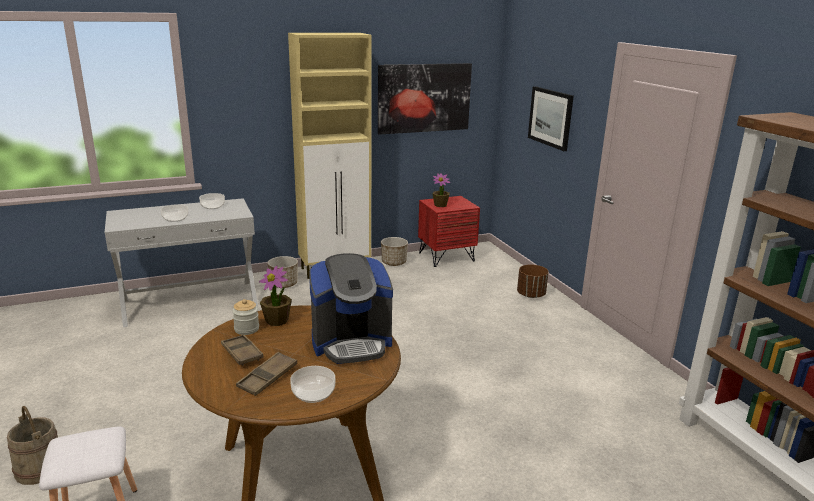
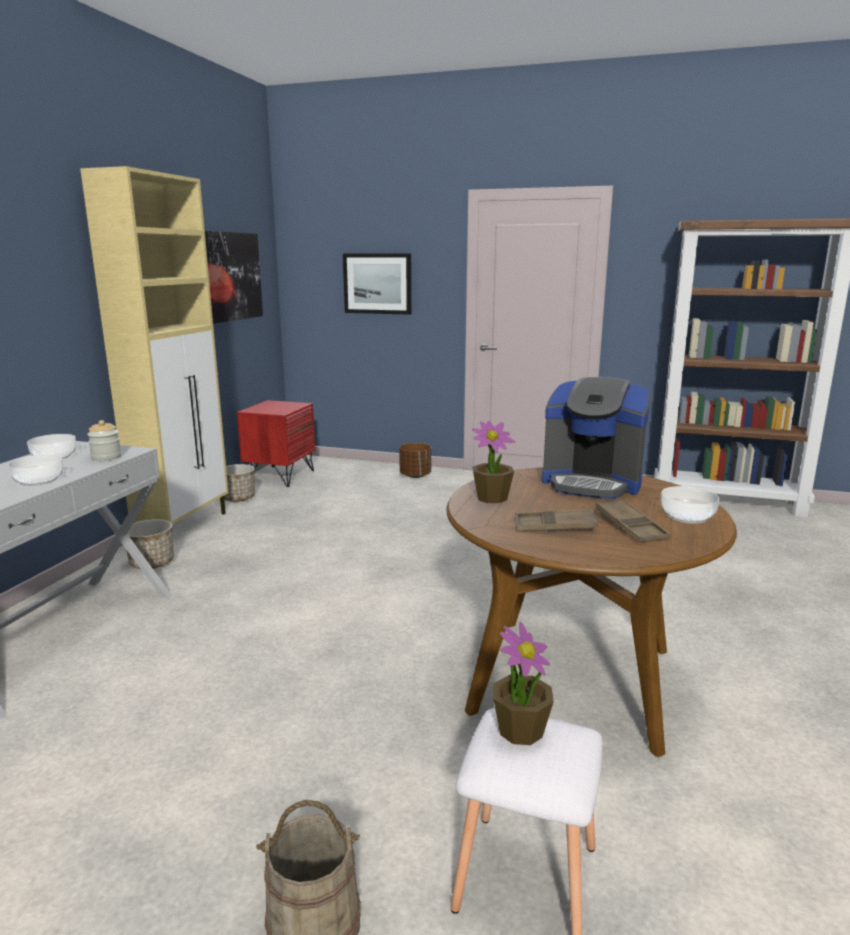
camera: 50 degrees left, 5 degrees down
(246, 329) = (493, 514): jar -> jar (106, 457)
(351, 343) = (592, 483): coffee machine -> coffee machine turned 90 degrees clockwise
(440, 205) = (272, 410): potted plant -> potted plant (520, 730)

